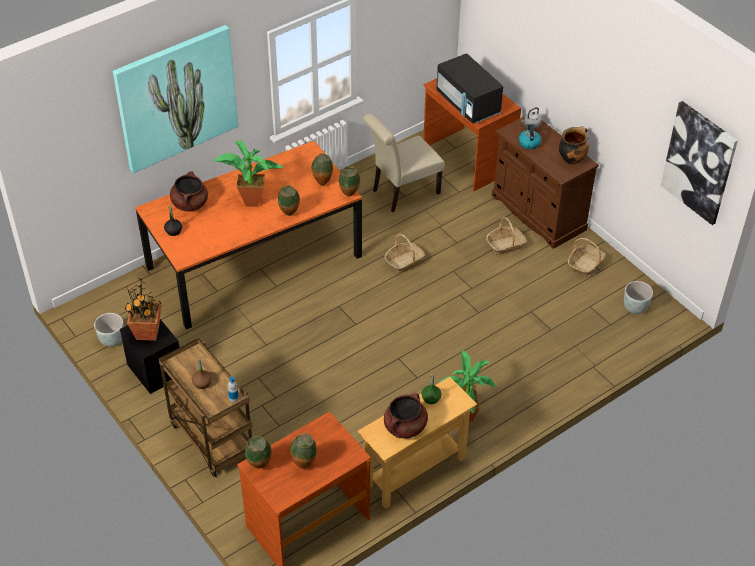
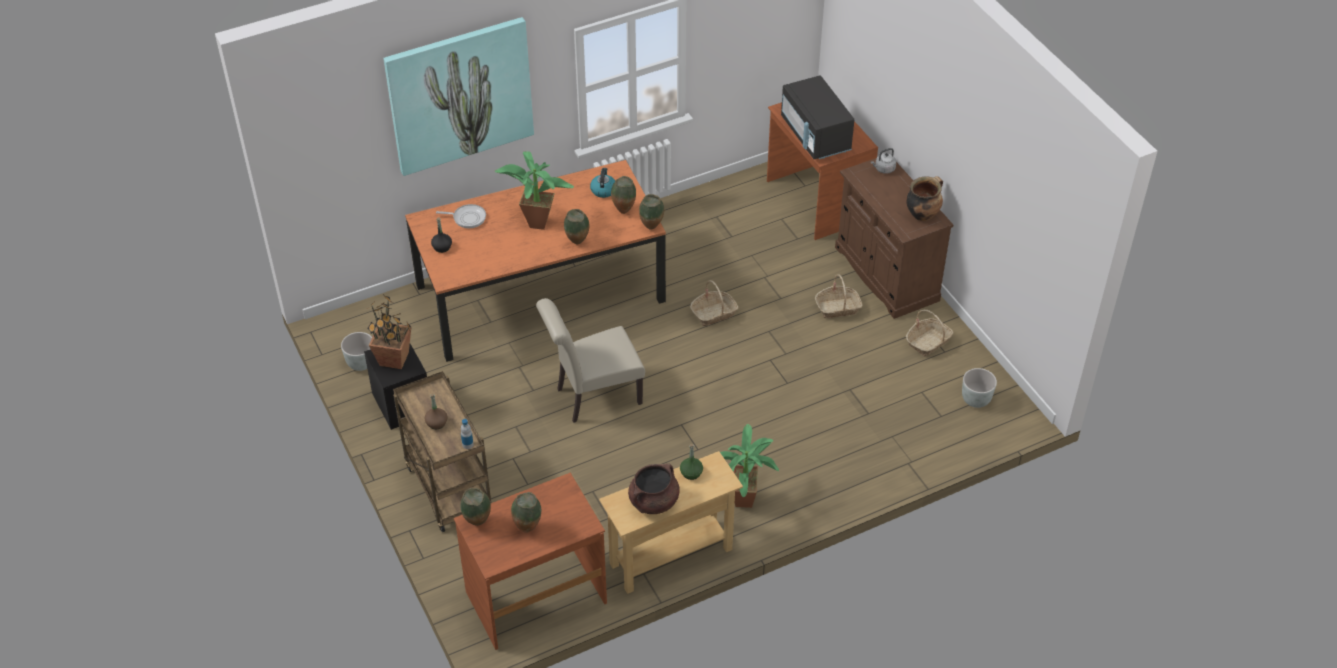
camera: 10 degrees right, 0 degrees up
(190, 204) = (467, 218): brown cooking pot -> frying pan
(402, 193) = (729, 232): beige chair -> beige chair (593, 397)
(529, 143) = (875, 189): kettle -> kettle (603, 190)
(699, 162) = (1053, 235): picture -> none

